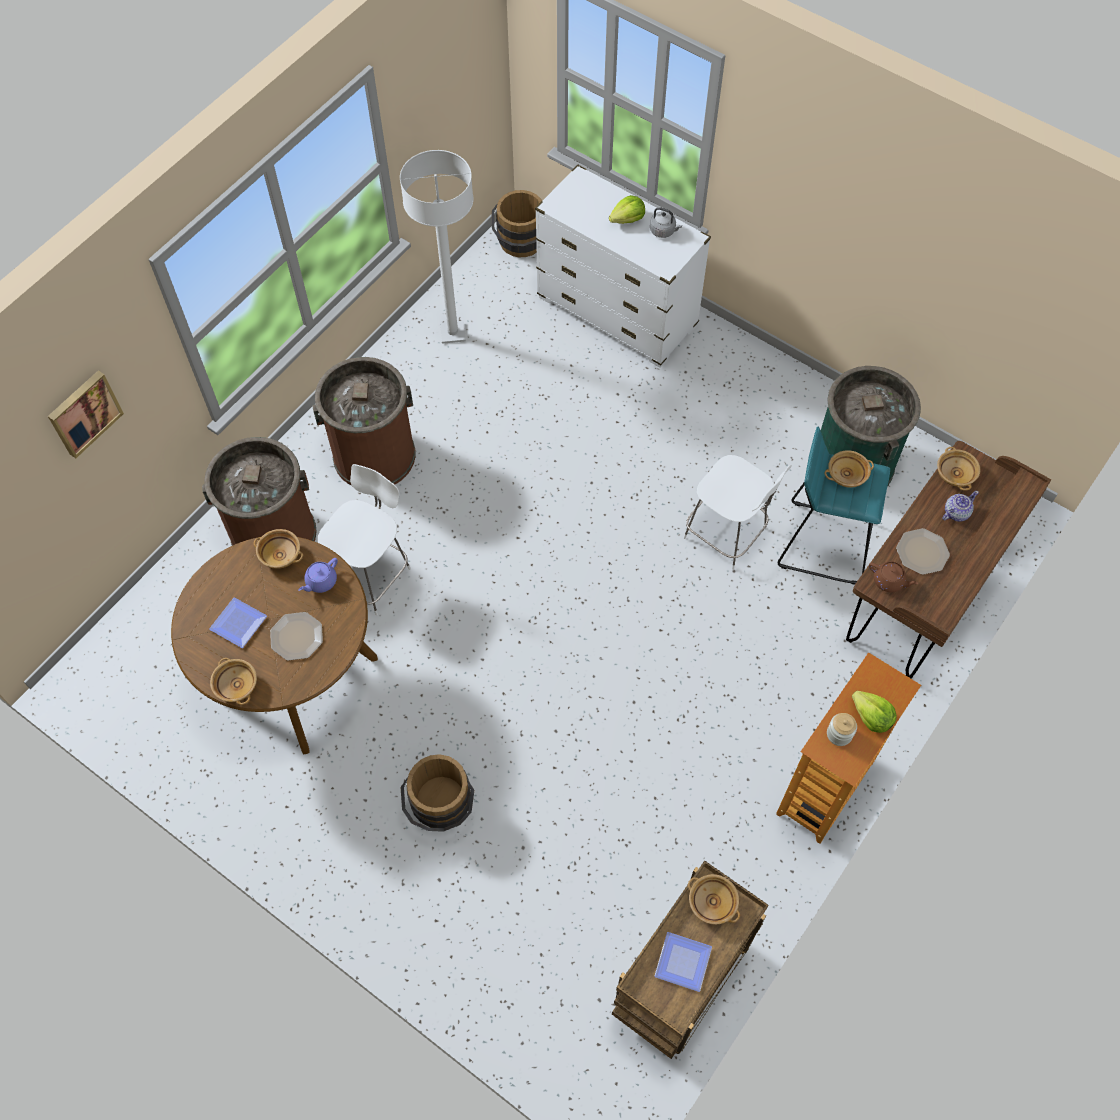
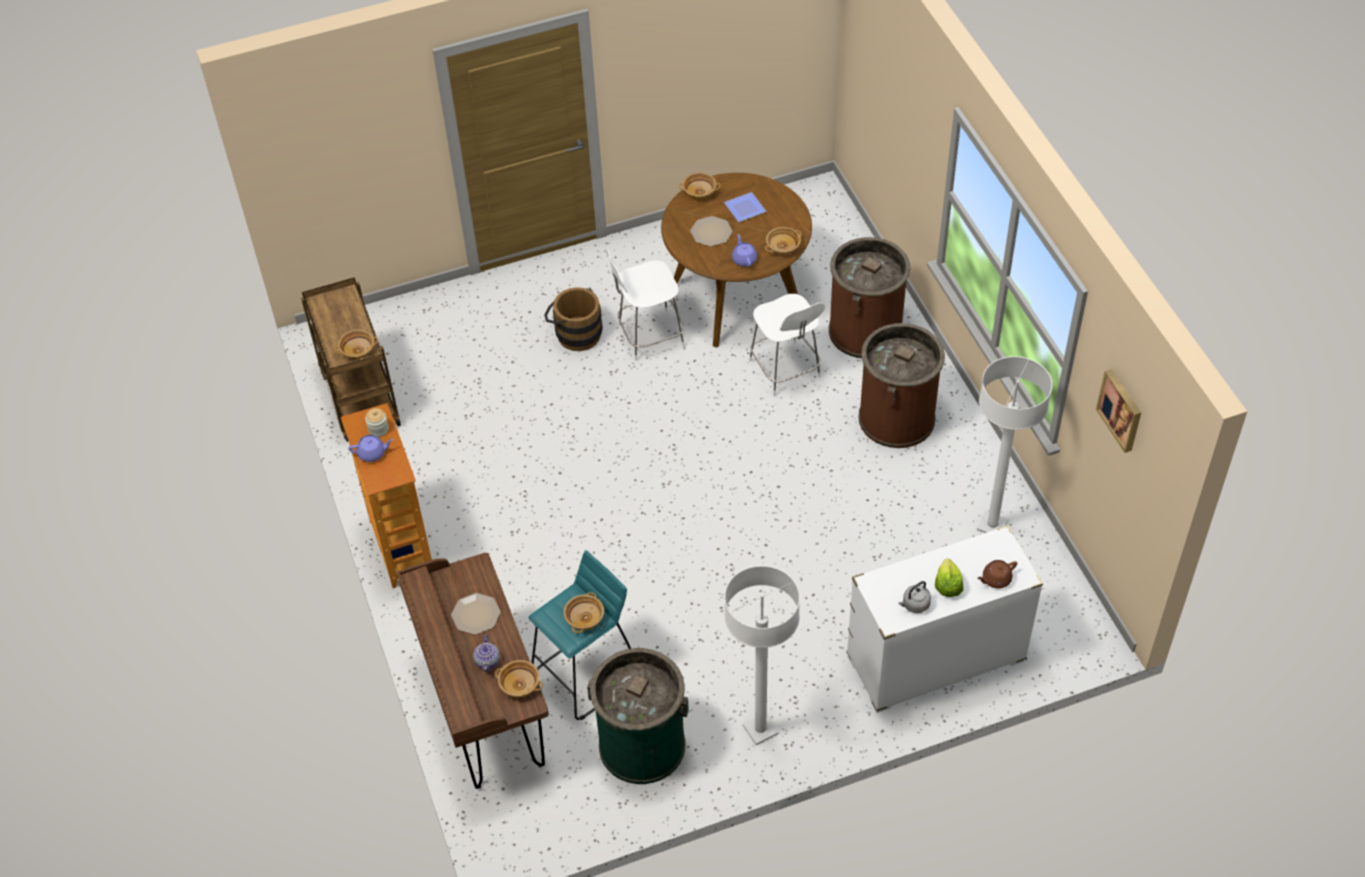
camera: 125 degrees right, 10 degrees down
(83, 412) = (904, 103): picture -> picture (1121, 410)
(521, 244) = (1070, 627): brown bucket -> none
(681, 963) = (340, 318): plate -> none
(727, 535) = (646, 610): white chair -> white chair (648, 336)
(771, 392) = (760, 729): none -> white floor lamp
(871, 717) = (372, 453): lettuce -> purple teapot
(889, 581) = (472, 577): brown teapot -> brown teapot (996, 579)

